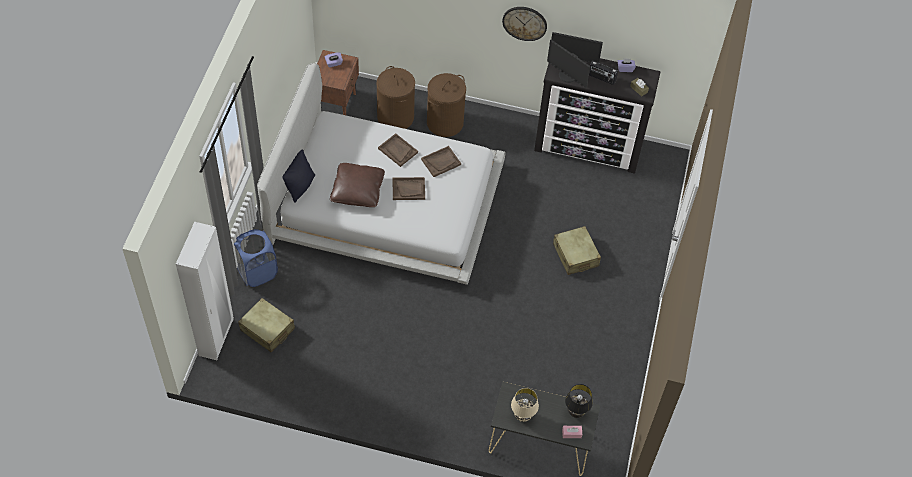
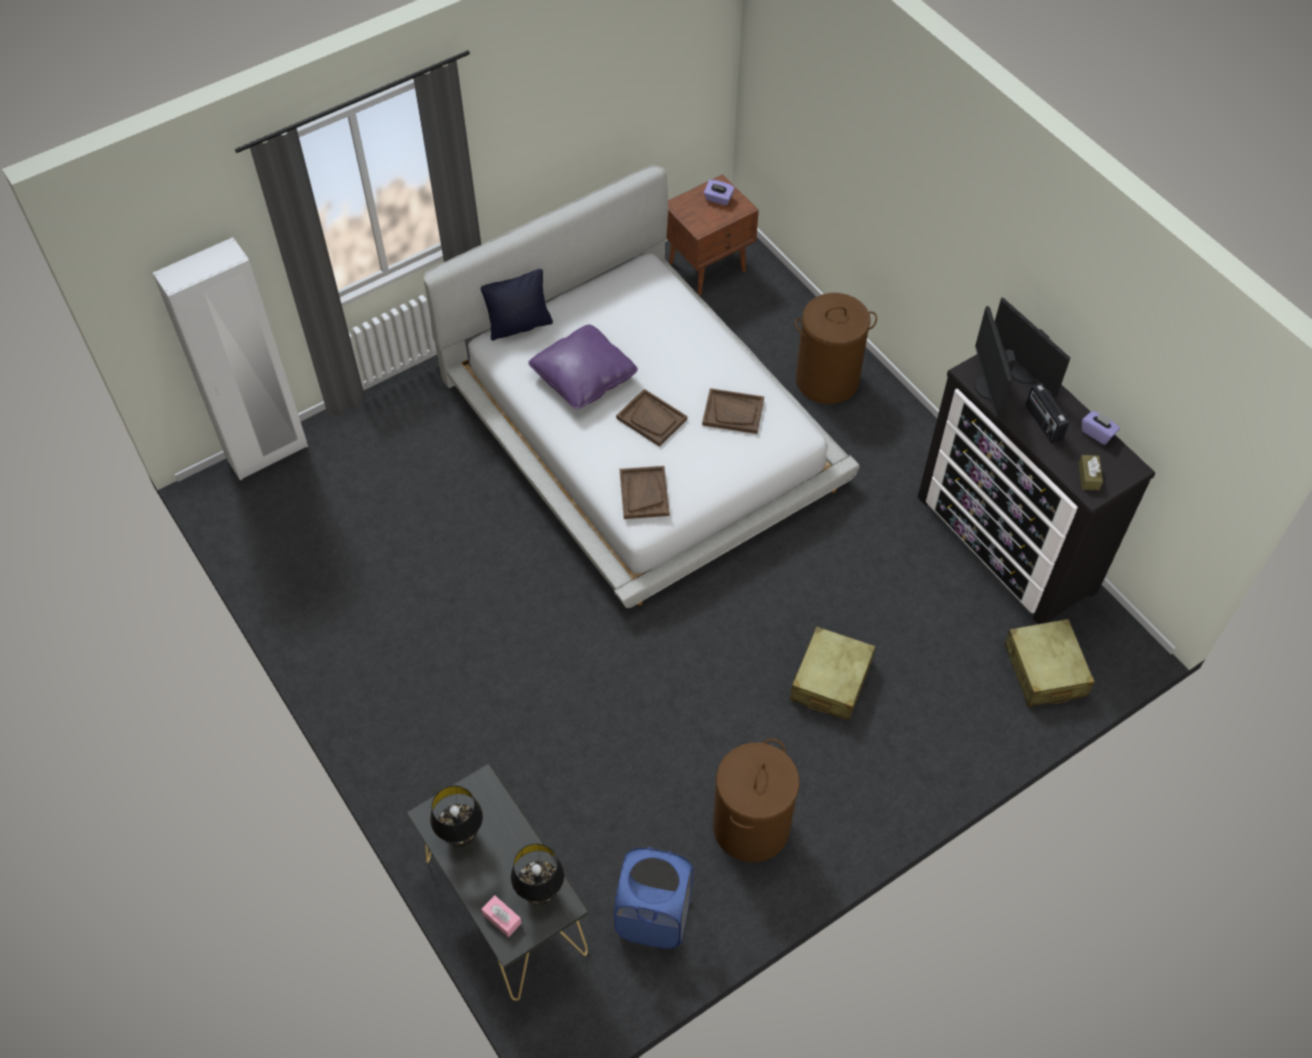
camera: 45 degrees right, 0 degrees up
(257, 272) = (396, 408): blue laundry basket -> blue laundry basket (654, 917)
(267, 329) = (333, 486): beige suitcase -> beige suitcase (1045, 671)
(357, 191) = (584, 377): brown pillow -> purple pillow
(395, 117) = (767, 332): brown laundry basket -> brown laundry basket (751, 827)
(397, 150) = (690, 360): brown tray -> brown tray (644, 493)
(522, 416) = (461, 835): beige table lamp -> black table lamp
(524, 23) = (984, 267): wall clock -> none

